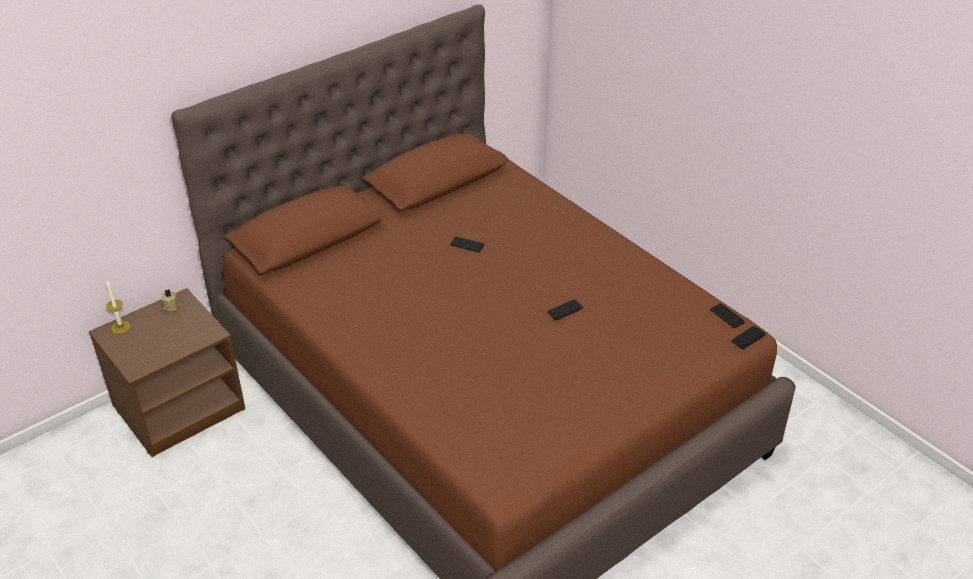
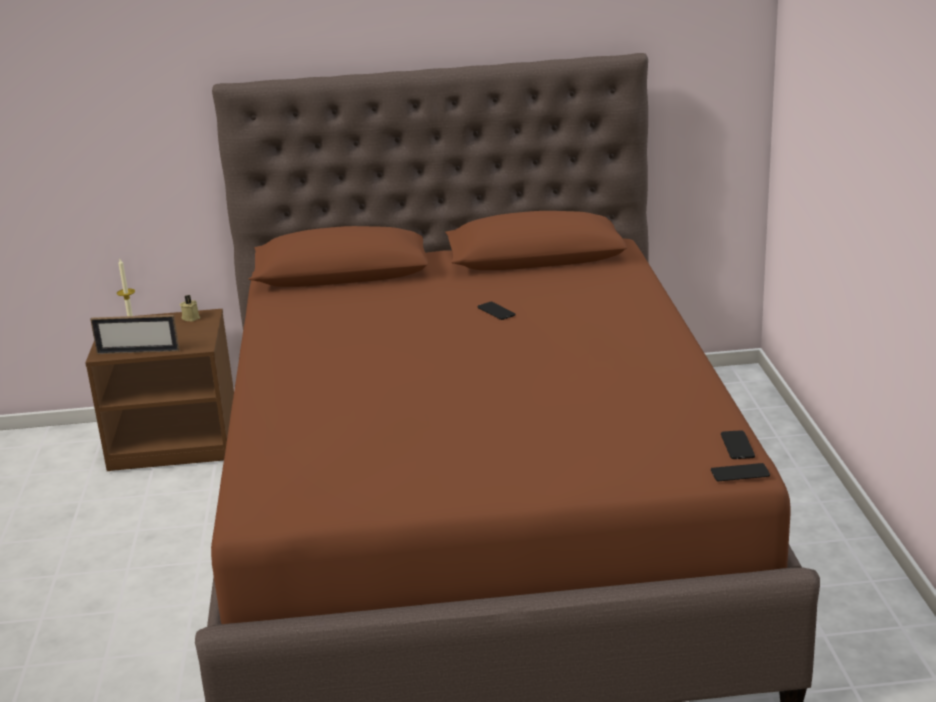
camera: 35 degrees right, 15 degrees down
(165, 357) = (138, 352): none -> picture frame
(565, 310) = (533, 388): phone -> none

